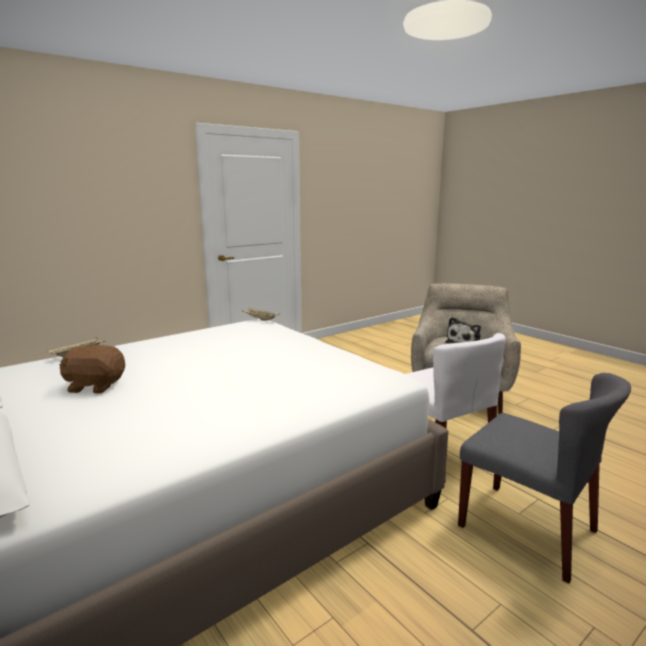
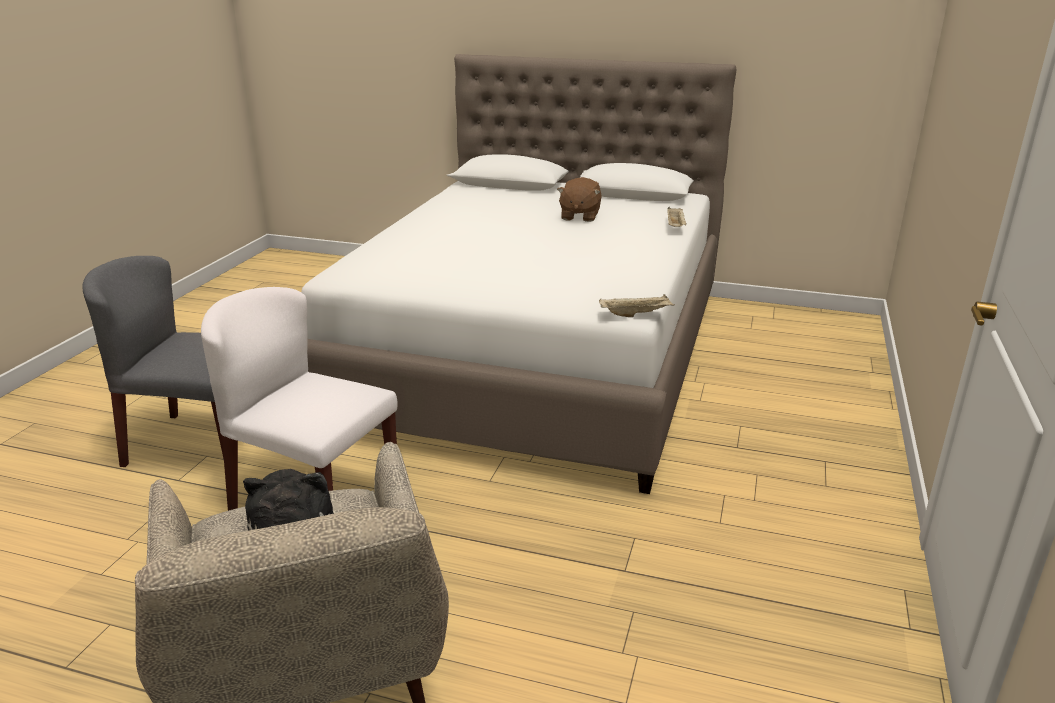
camera: 145 degrees right, 10 degrees up
(95, 386) = (579, 216): brown plush toy -> brown plush toy turned 135 degrees clockwise

